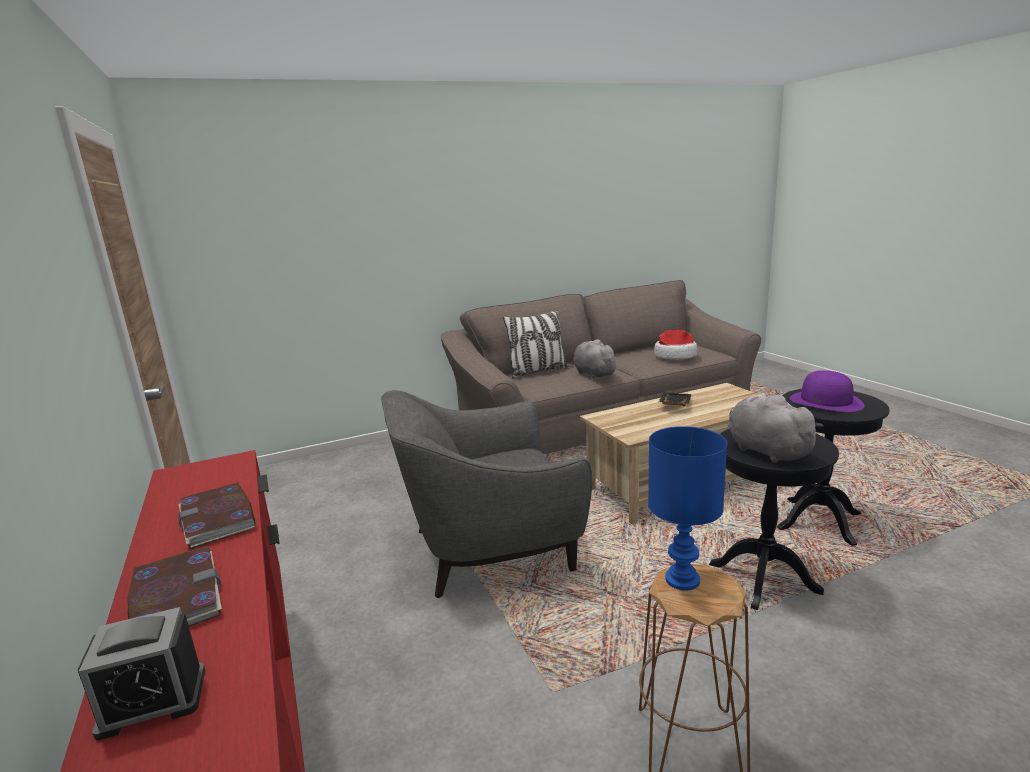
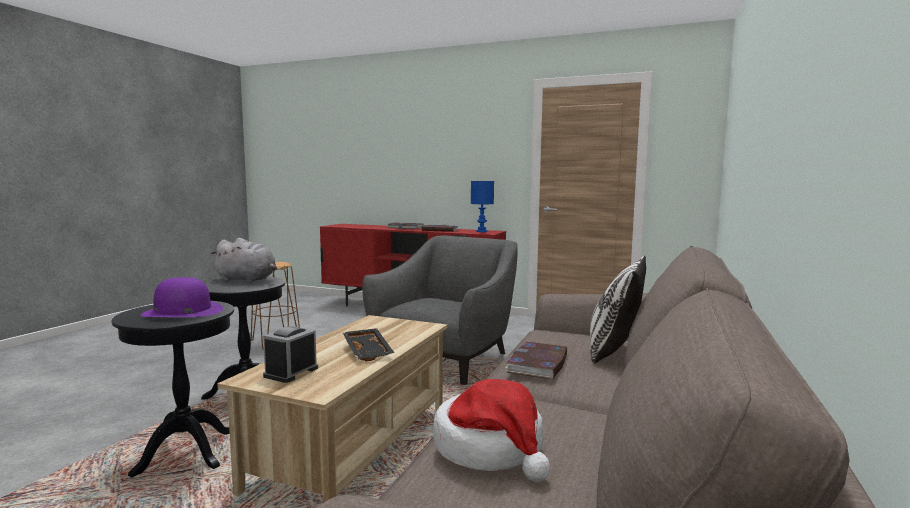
camera: 135 degrees right, 10 degrees down
(153, 701) = (373, 226): alarm clock -> alarm clock (291, 372)
(593, 373) = (538, 364): grey plush toy -> book
(683, 579) = (278, 264): blue table lamp -> blue table lamp (481, 231)

